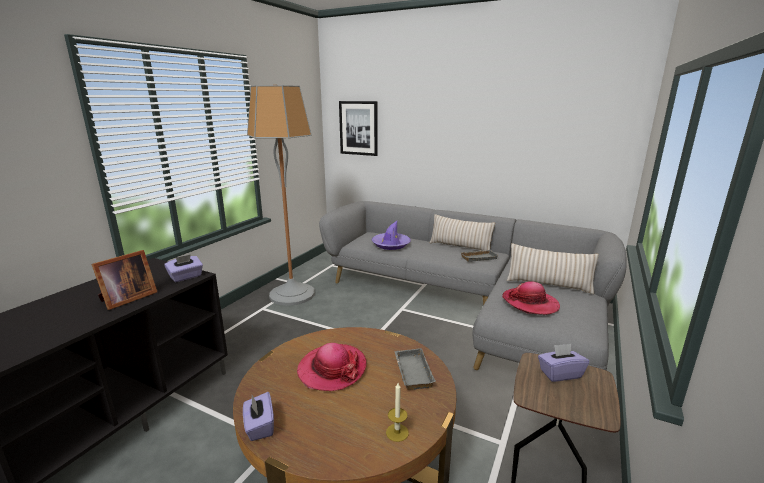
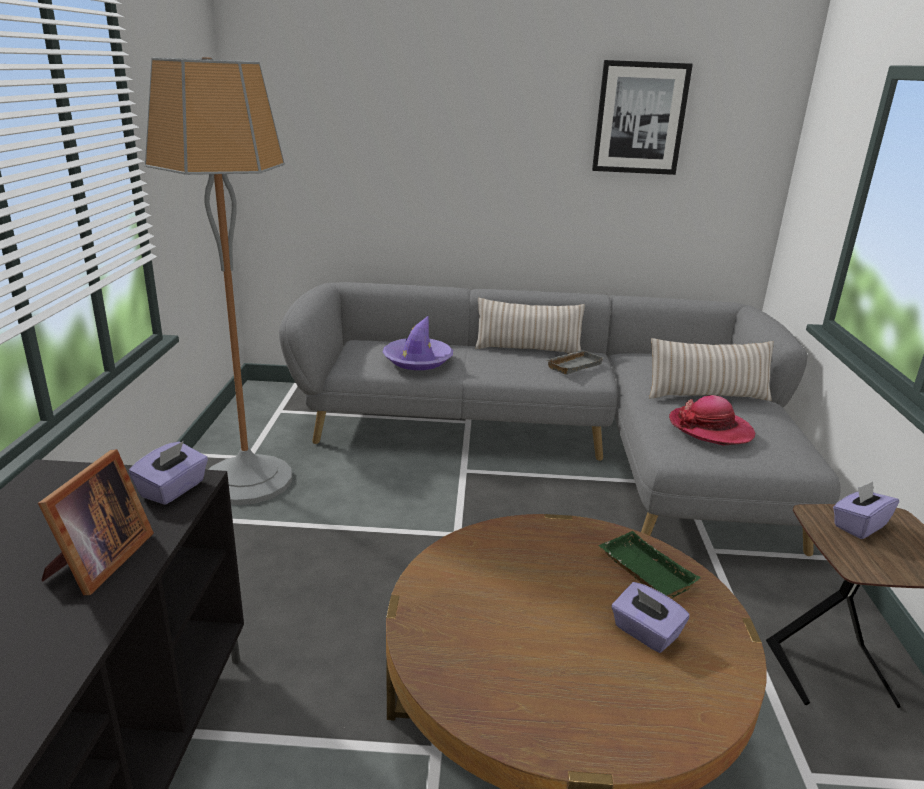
camera: 25 degrees left, 5 degrees up
(259, 426) = (506, 729): purple tissue box -> purple tissue box (645, 633)
(332, 369) = (525, 599): hat -> none
(358, 128) = (308, 141): picture -> picture (640, 118)
(397, 432) = (708, 669): candle -> none
(411, 371) = (643, 571): grey tray -> green tray

